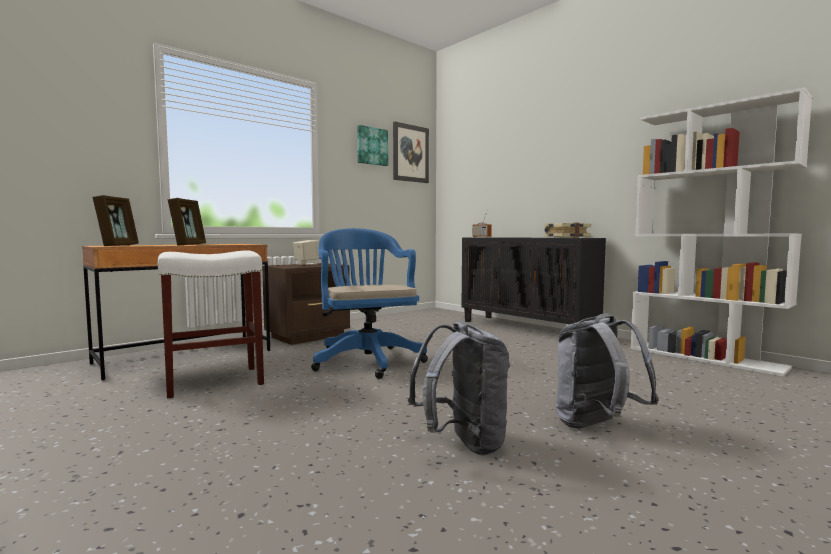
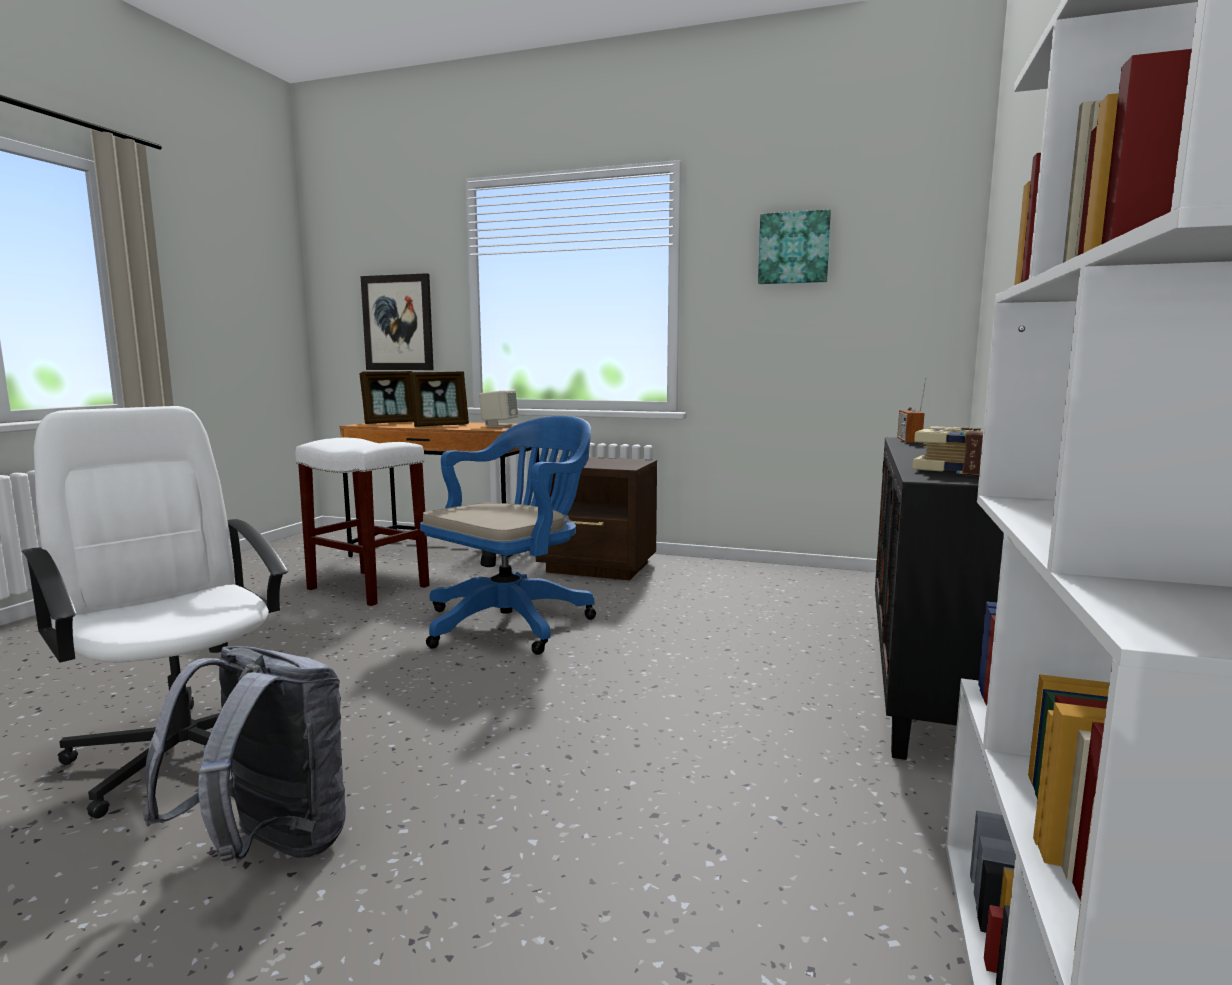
camera: 60 degrees right, 5 degrees up
(306, 264) = (614, 460): beige speaker -> beige speaker (499, 425)
(410, 153) = (898, 246): picture -> picture (398, 323)
(462, 444) = (185, 750): grey backpack -> white office chair

